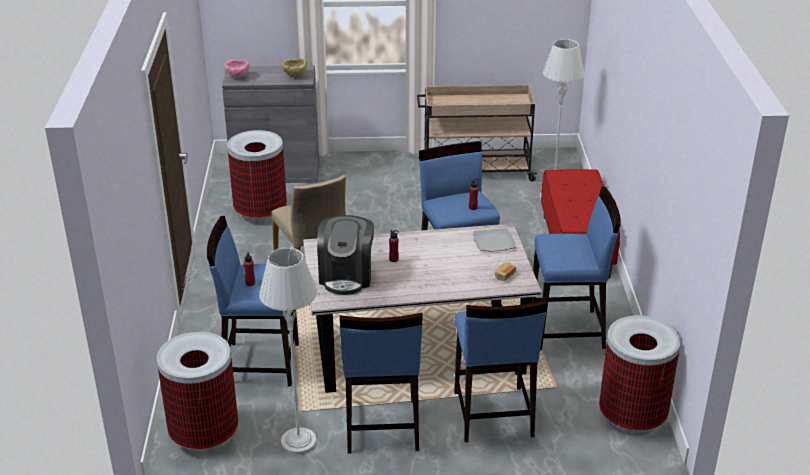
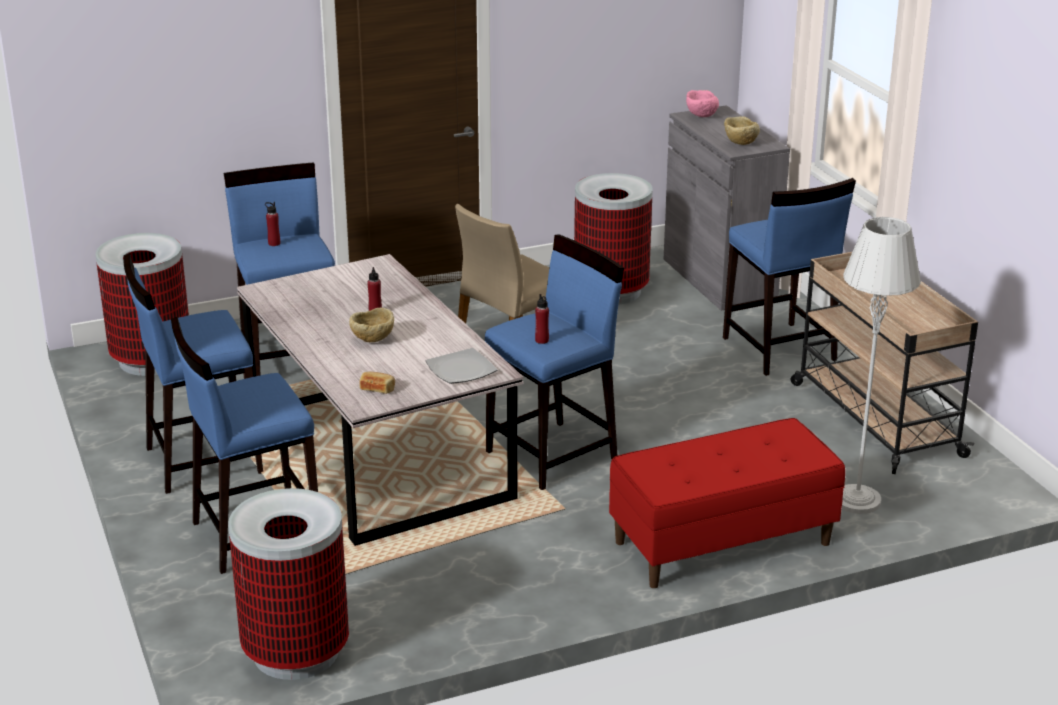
camera: 70 degrees right, 5 degrees down
(298, 442) = (157, 415): grey floor lamp -> none
(346, 276) = (320, 292): coffee machine -> none
(436, 267) = (373, 341): none -> beige bowl
(567, 330) = (481, 567): blue stool -> blue stool (779, 349)

